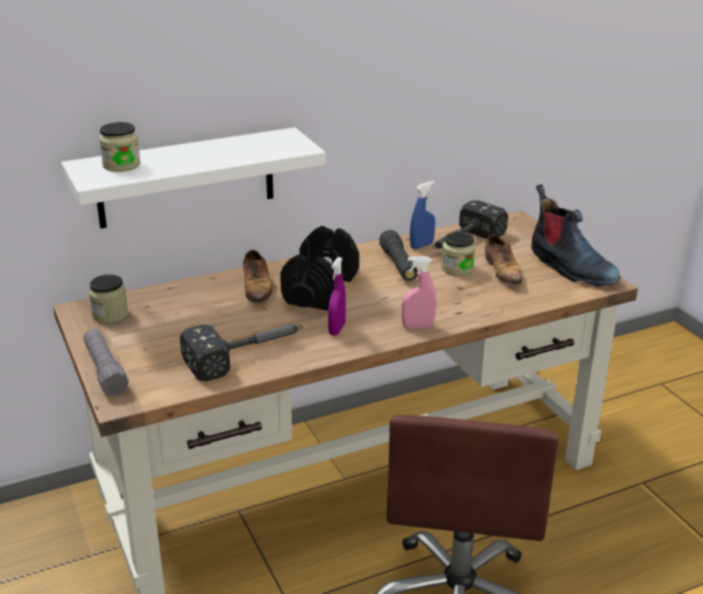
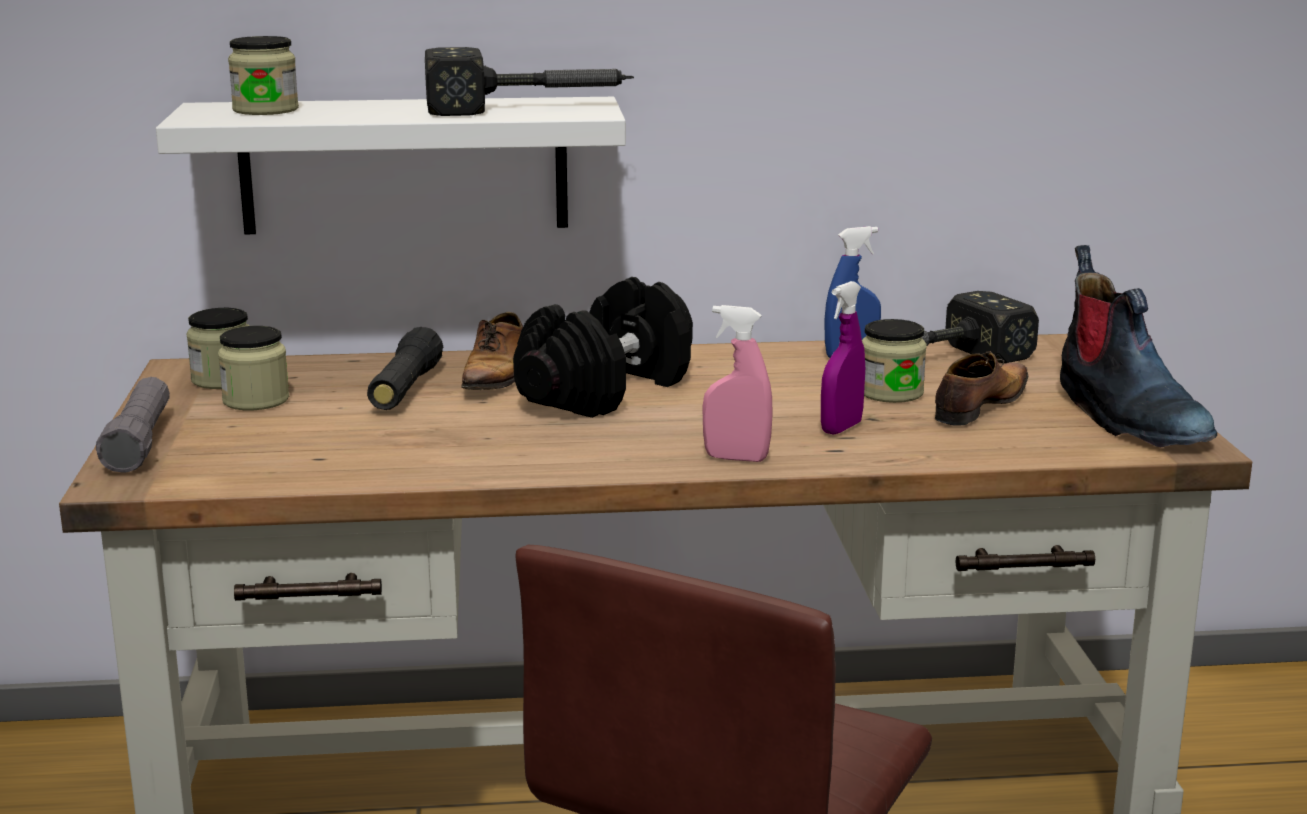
camera: 20 degrees right, 10 degrees down
(142, 327) = (256, 400): none -> jar
(247, 355) = (390, 455): hammer -> hammer (531, 107)
(337, 329) = (581, 443): purple spray bottle -> purple spray bottle (841, 428)
(398, 265) = (781, 376): black flashlight -> black flashlight (405, 389)
(503, 271) = (979, 406): shoe -> shoe turned 150 degrees counterclockwise

